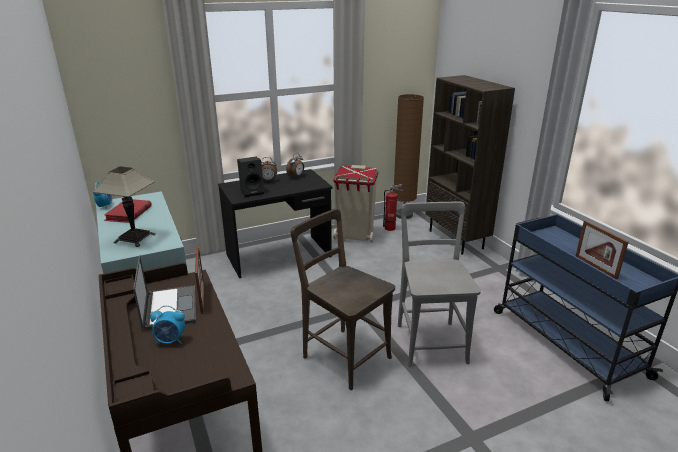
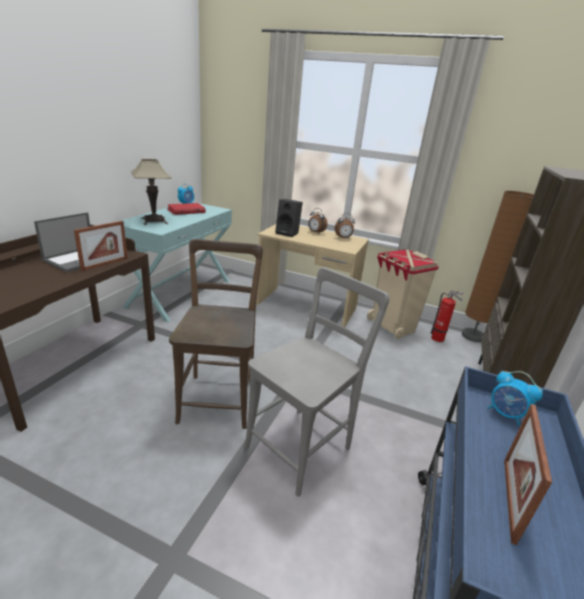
camera: 45 degrees right, 0 degrees up
(170, 341) = (34, 272): alarm clock -> alarm clock (505, 414)
(279, 256) = (306, 307): black desk -> beige desk

